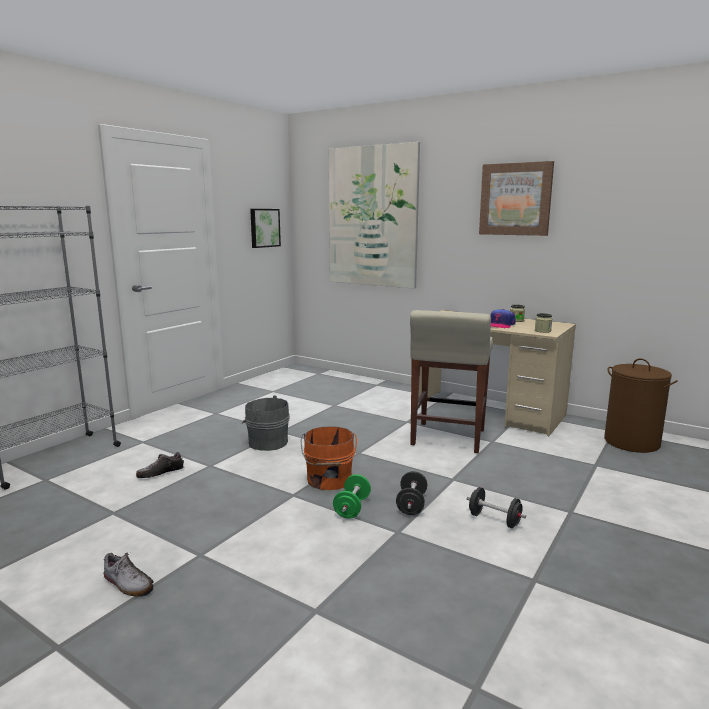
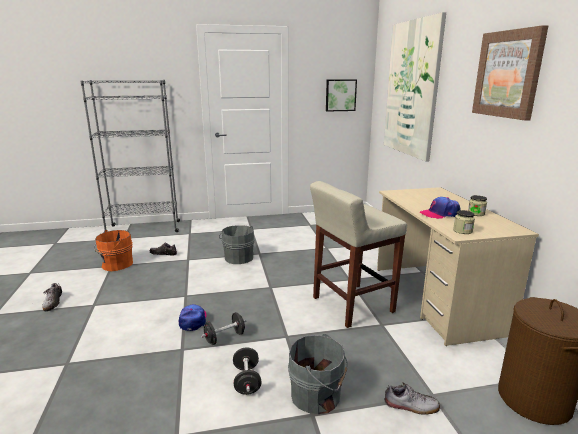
camera: 45 degrees right, 5 degrees up
(329, 480) = (218, 296): orange bucket -> orange bucket (115, 264)
(352, 508) = (193, 320): green dumbbell -> cap
(551, 500) = (318, 396): none -> grey bucket
(599, 476) = (411, 406): none -> shoe

